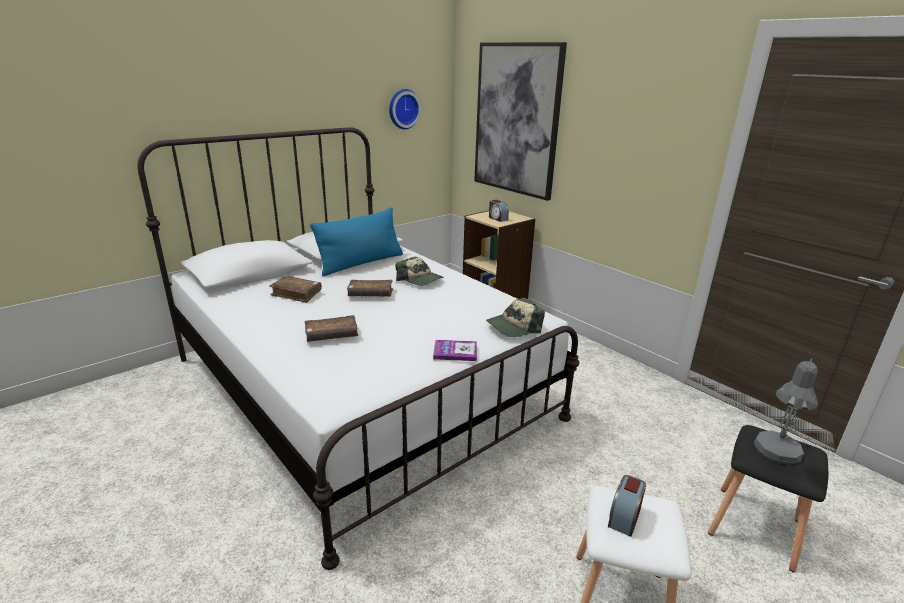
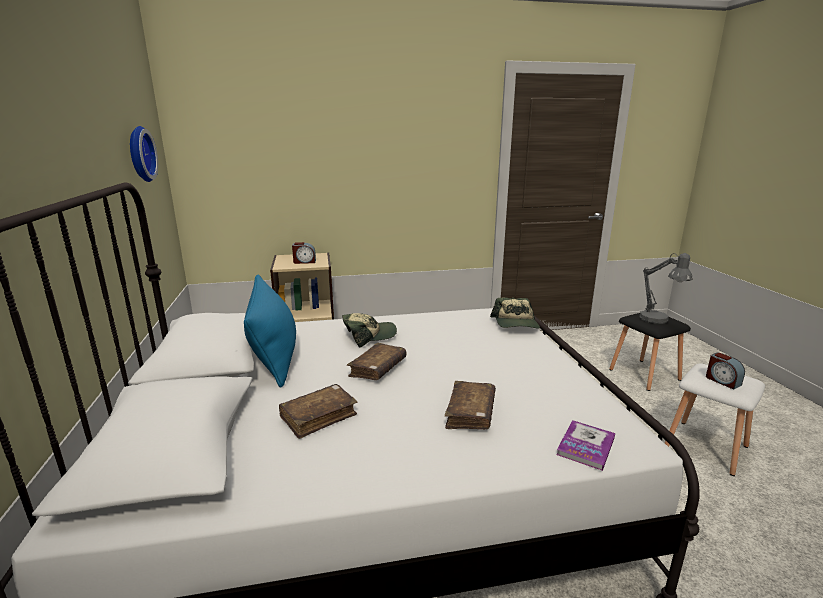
camera: 60 degrees left, 5 degrees down
(455, 352) = (549, 356): book -> book (586, 446)
(516, 120) = (281, 155): picture -> none

